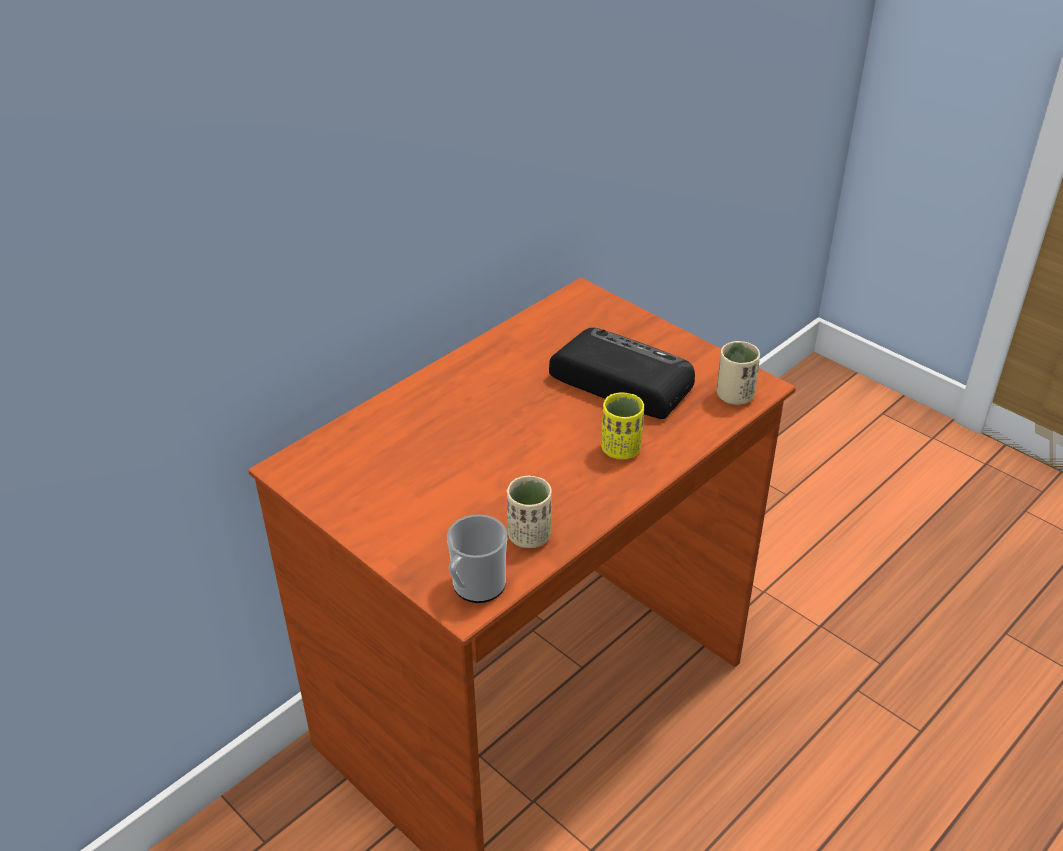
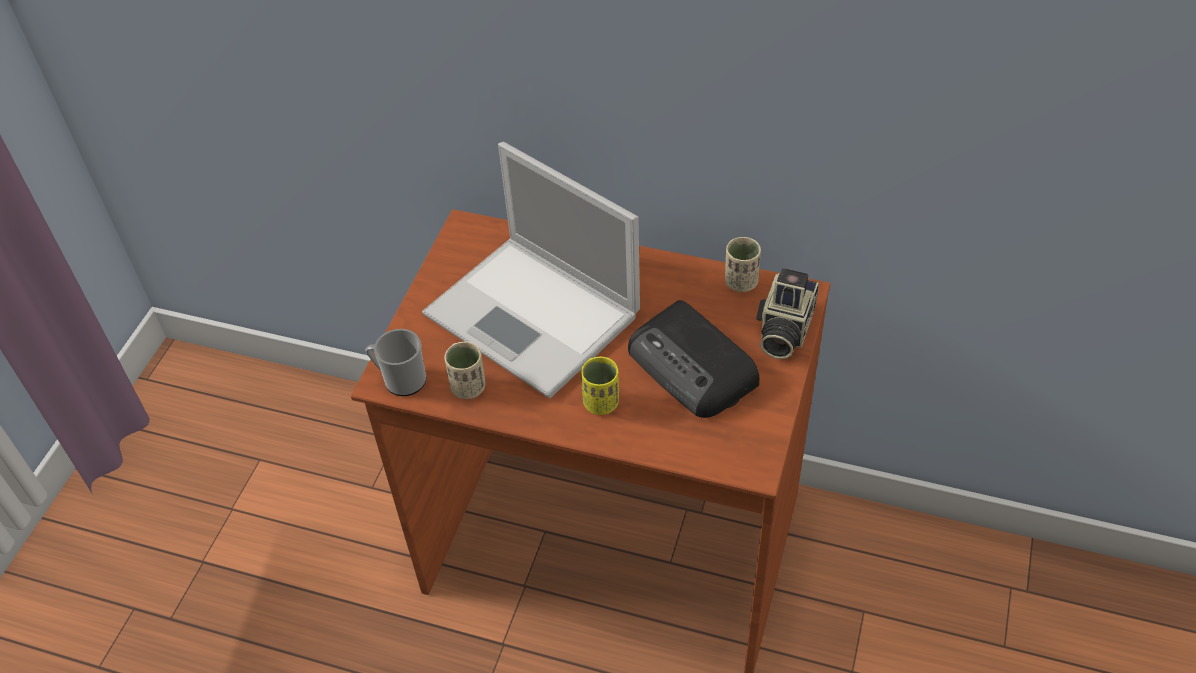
camera: 65 degrees right, 10 degrees up
(469, 456) = (535, 316): none -> laptop
(615, 317) = (783, 330): none -> camera
(620, 380) = (693, 367): radio -> radio turned 135 degrees clockwise
(734, 396) = (726, 454): beige cup -> beige cup (741, 282)

